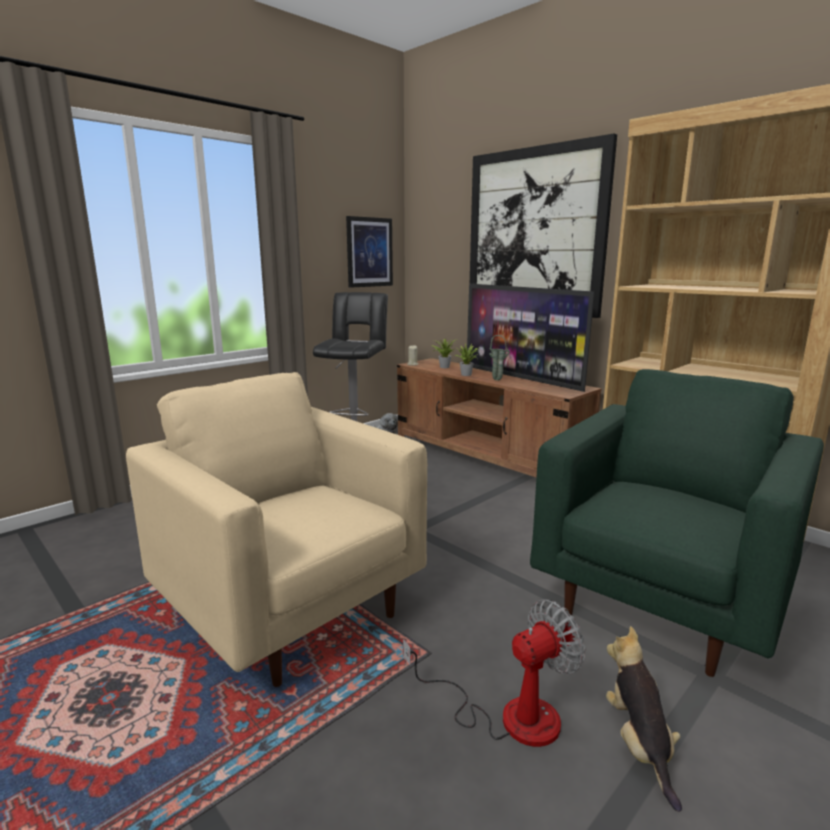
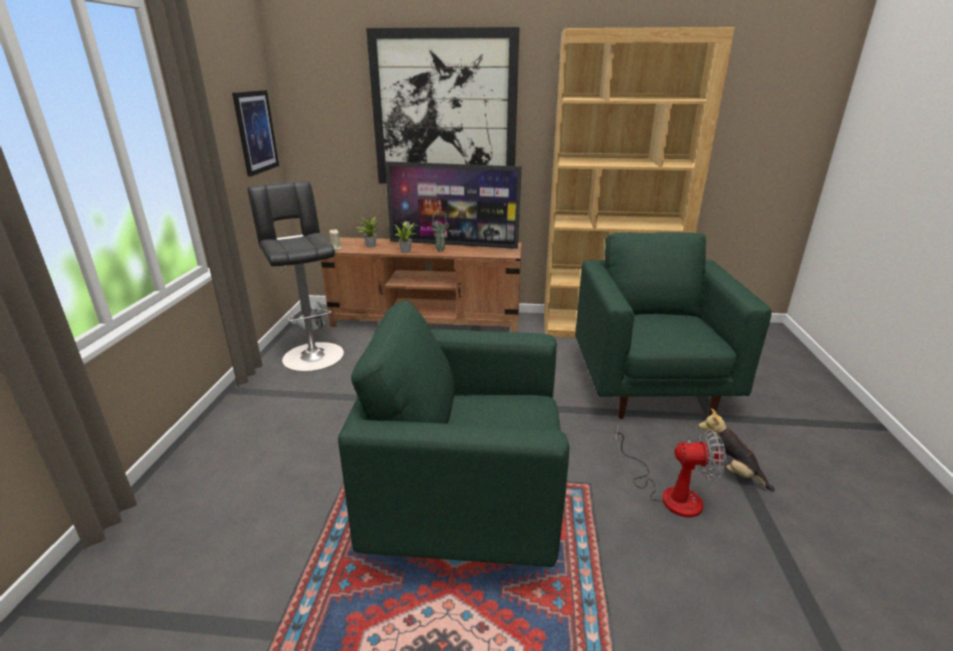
camera: 40 degrees left, 10 degrees up
(291, 609) = (465, 509): beige armchair -> green armchair
(508, 715) = (669, 493): fan -> fan turned 75 degrees clockwise

